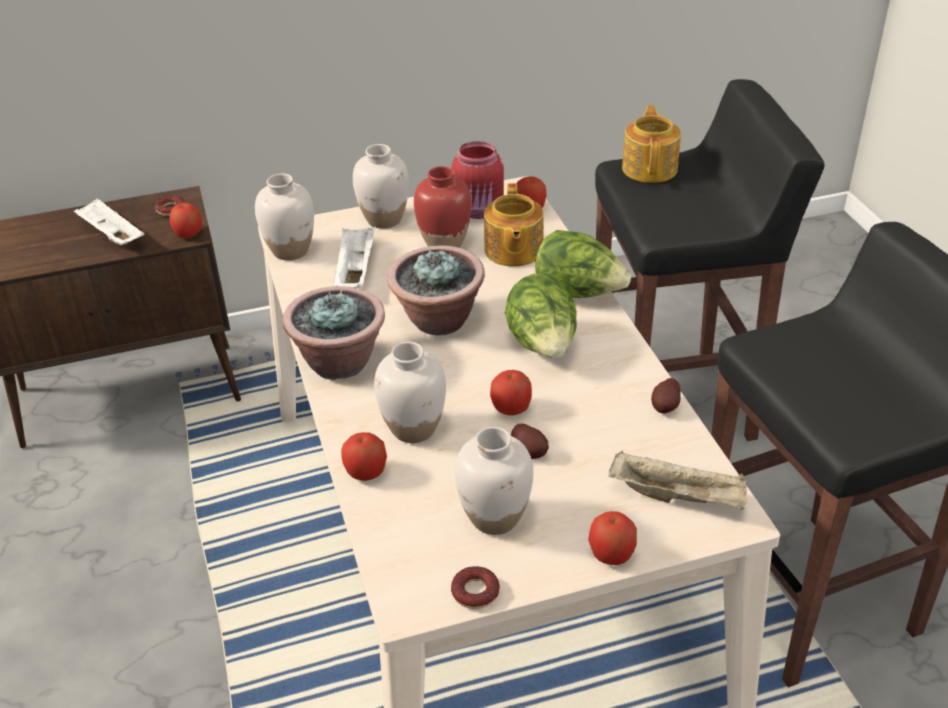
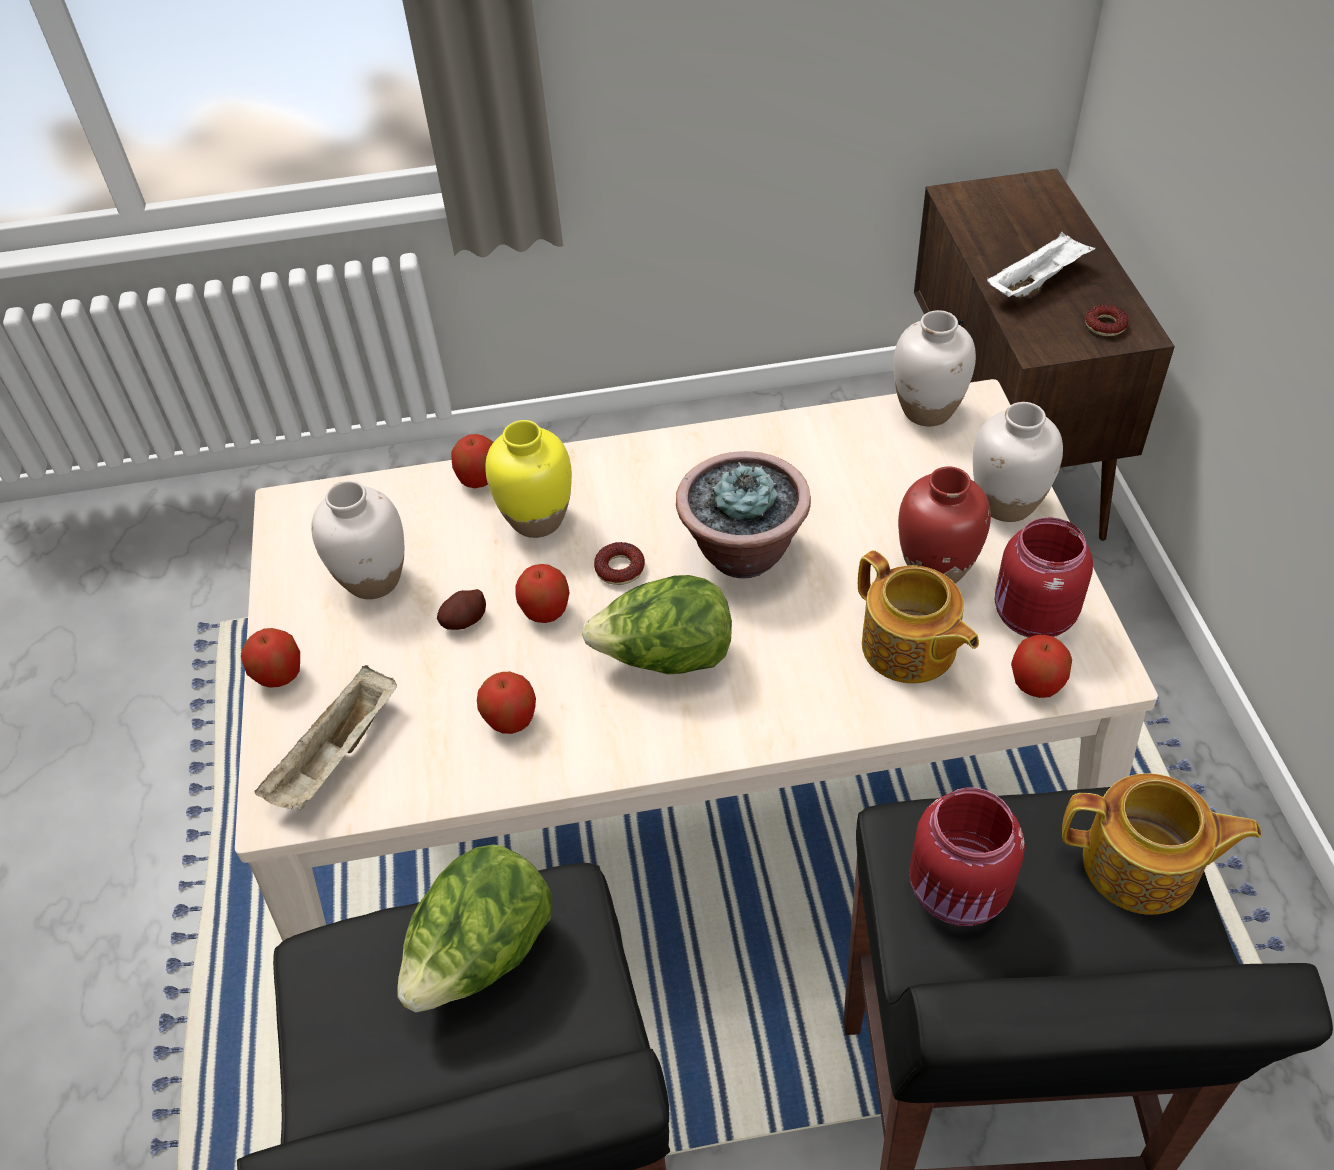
camera: 100 degrees right, 10 degrees up
(188, 234) = (1041, 346): apple -> apple (511, 719)
(339, 362) = (674, 458): potted plant -> none
(355, 271) = (870, 472): white tray -> none
(413, 429) = (536, 519): white vase -> yellow vase
(475, 592) = (281, 556): donut -> donut (620, 568)
(513, 251) = (909, 648): teapot -> teapot turned 135 degrees counterclockwise
(579, 293) = (784, 717): lettuce -> lettuce (483, 954)
(665, 406) = (501, 777): potato -> none
(688, 215) = (959, 893): none -> red jar

